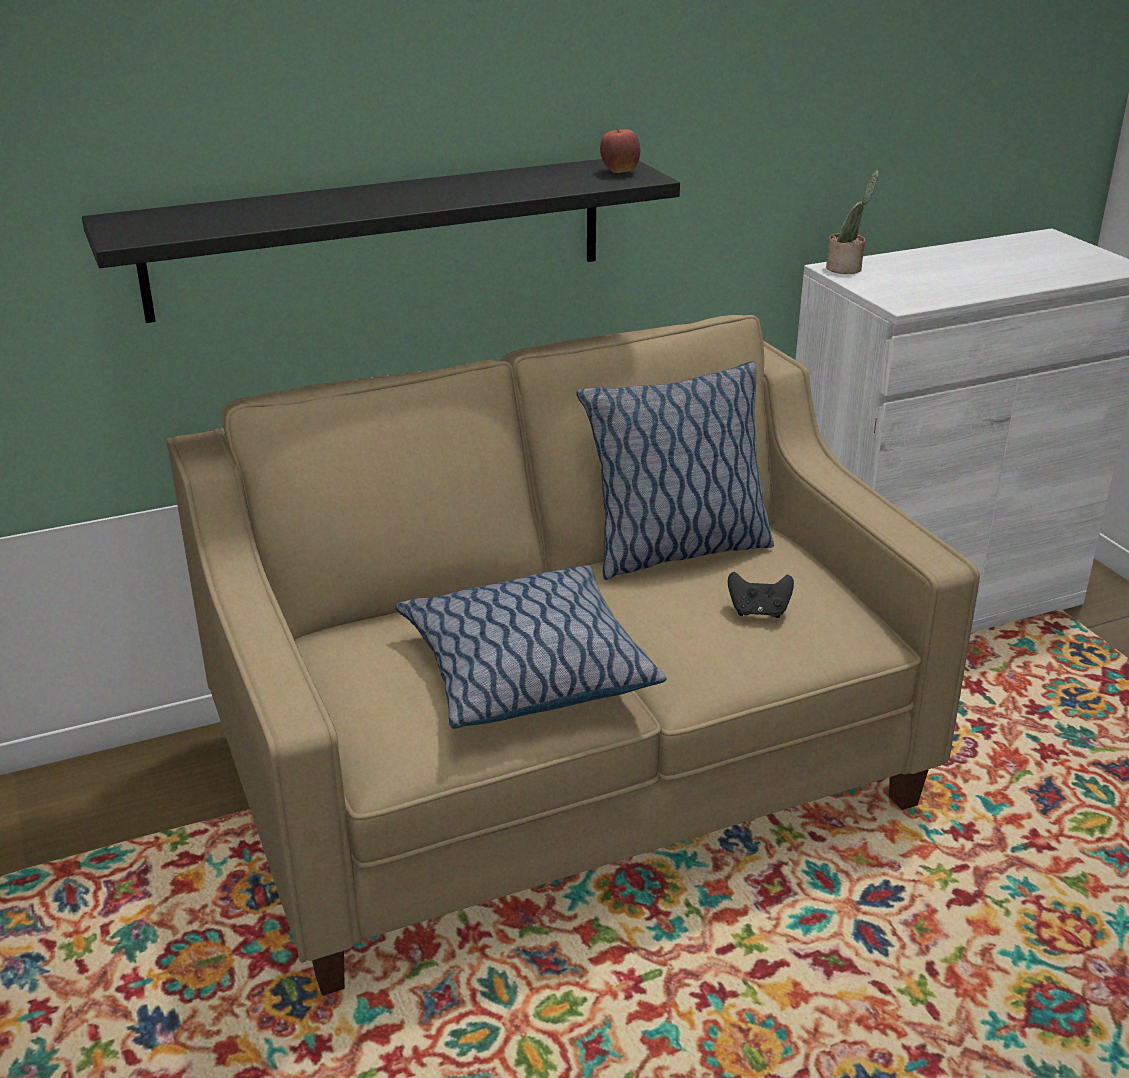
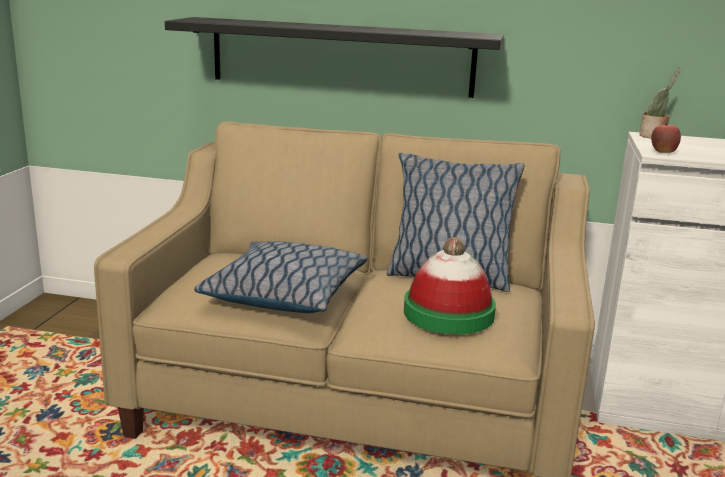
camera: 35 degrees right, 10 degrees down
(619, 172) = (476, 35): apple -> apple (663, 152)
(758, 612) = (448, 313): black game controller -> hat

